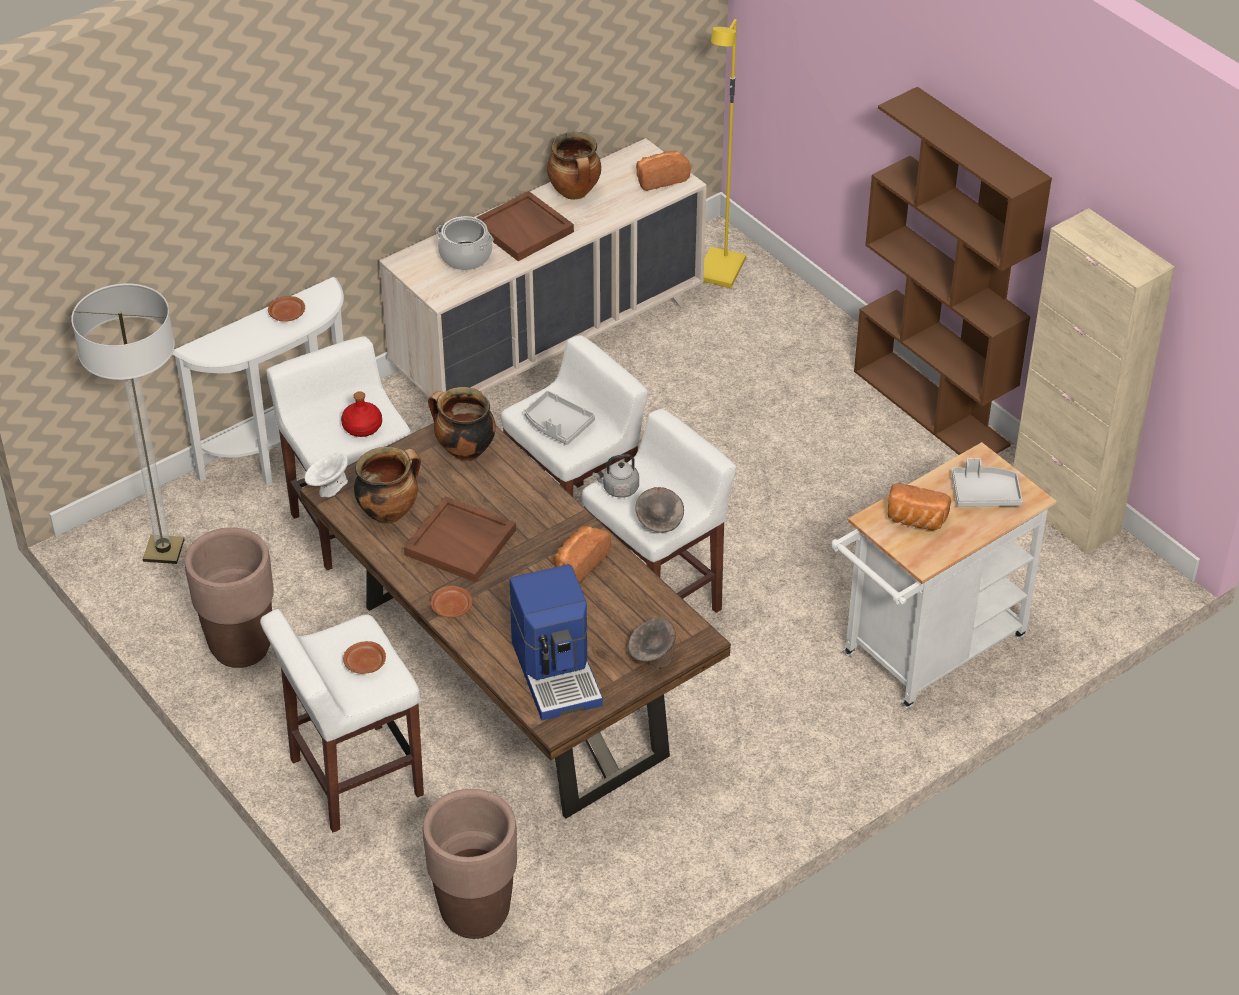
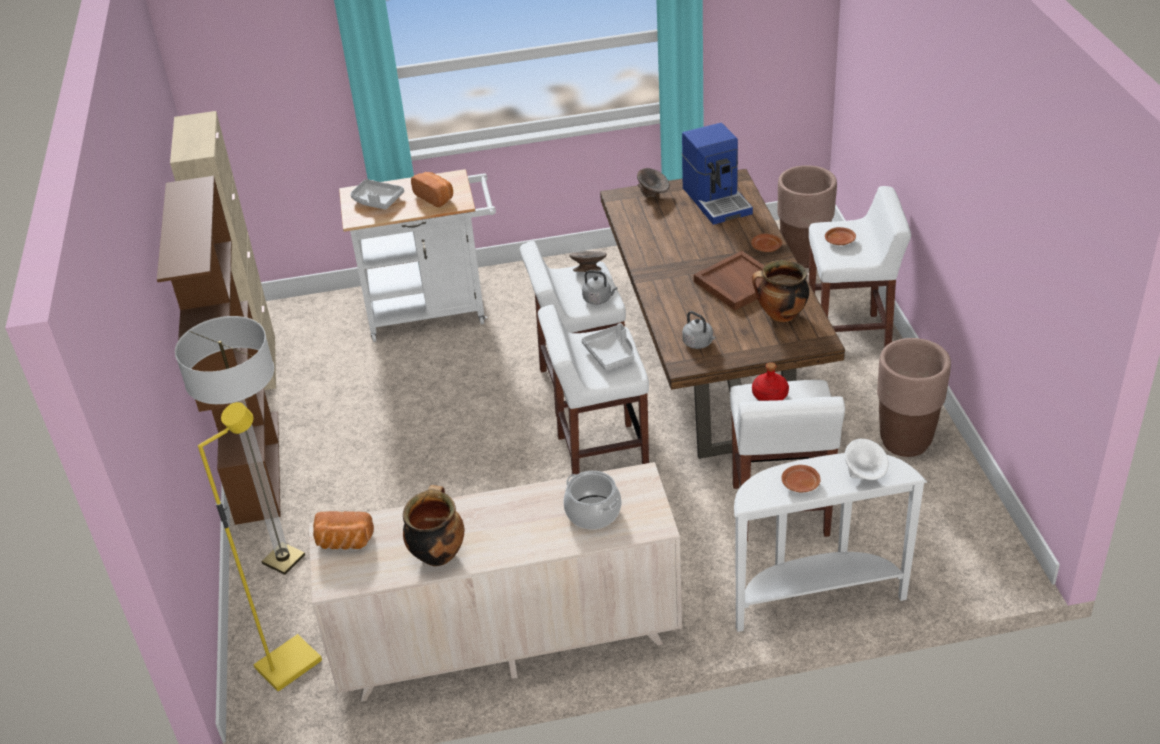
camera: 150 degrees left, 5 degrees down
(164, 551) = (953, 538): floor lamp -> floor lamp (283, 559)
(328, 487) = (821, 344): white bowl -> white bowl (865, 475)
(464, 451) = (699, 343): cooking pot -> grey kettle
(524, 229) = (517, 525): brown tray -> none
(557, 672) = (717, 200): coffee machine -> coffee machine turned 150 degrees clockwise
(579, 563) = (663, 252): bread -> none

